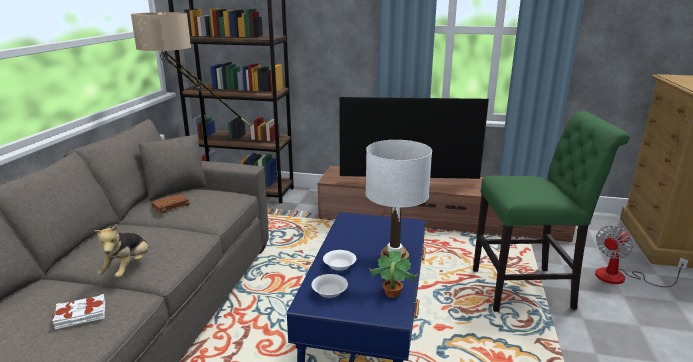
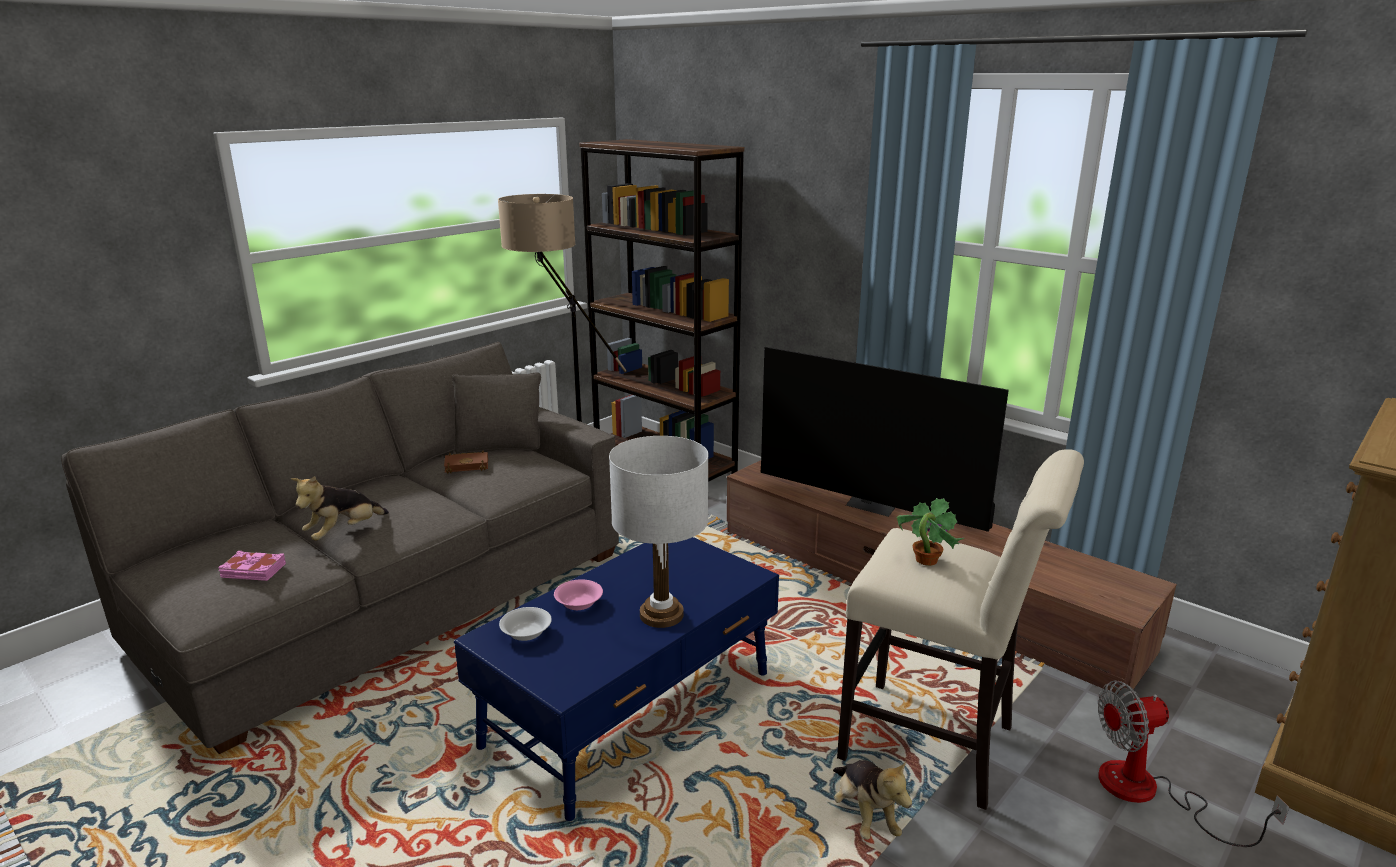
camera: 30 degrees right, 0 degrees up
(81, 316) = (253, 571): white book -> pink book
(339, 266) = (578, 603): white bowl -> pink bowl
(391, 293) = (596, 661): potted plant -> potted plant (925, 560)
(528, 289) = (937, 747): green stool -> beige stool
(534, 333) = (865, 815): none -> plush toy

